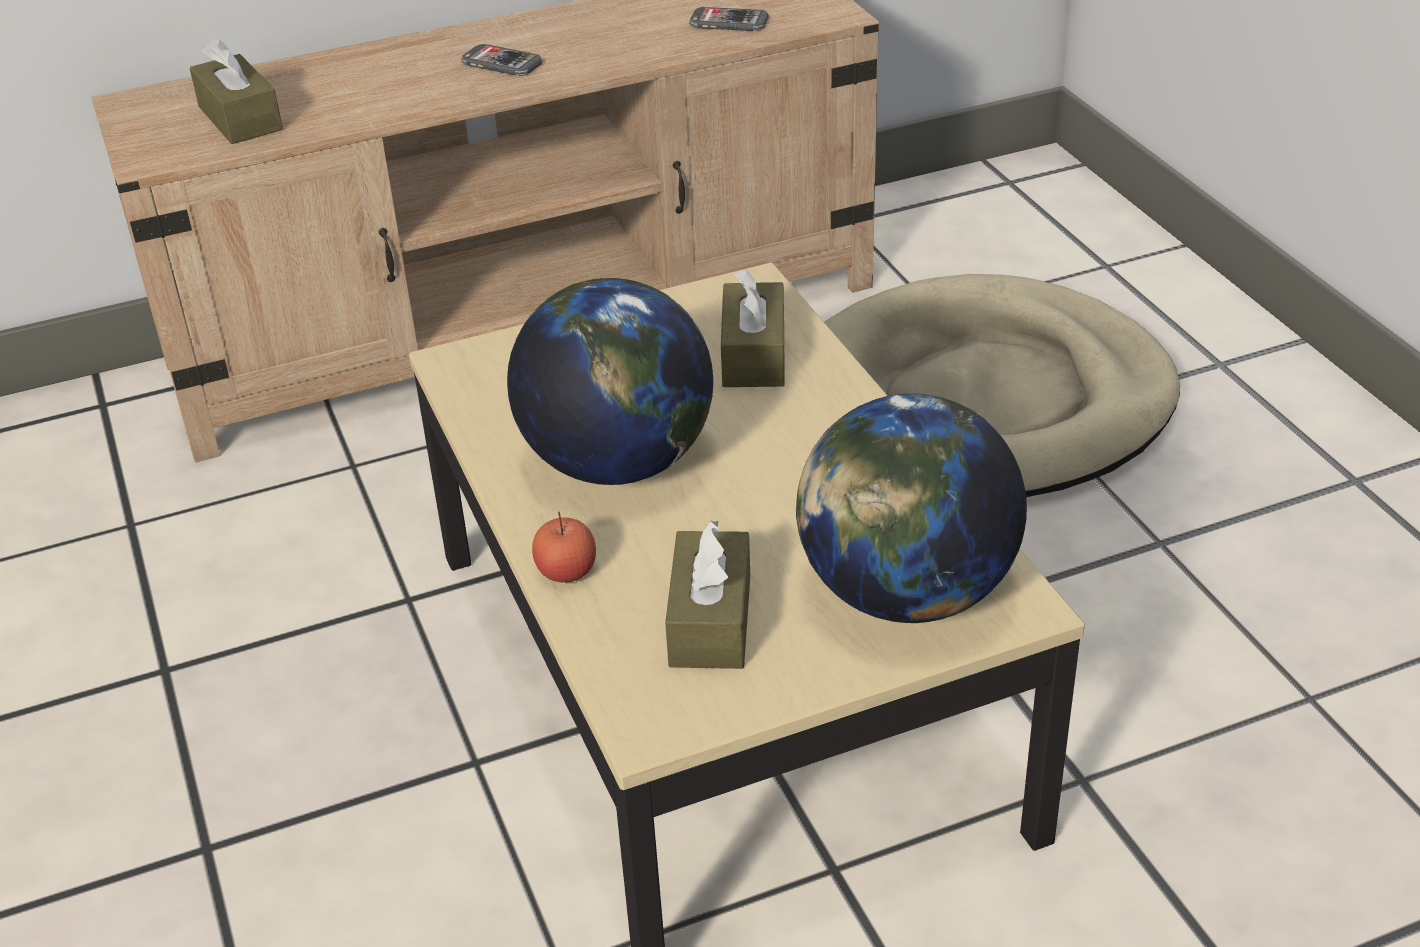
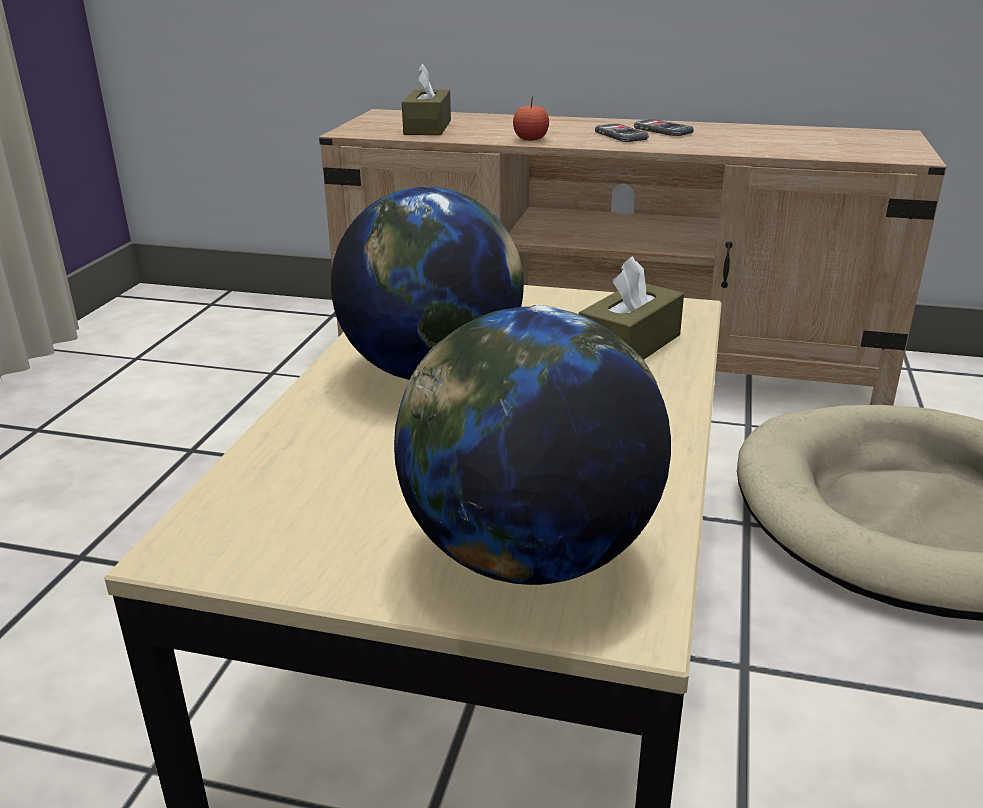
camera: 35 degrees right, 10 degrees down
(566, 572) = (295, 421): apple -> apple (530, 139)
(710, 620) = (340, 498): brown tissue box -> none
(729, 22) = (815, 146): phone -> phone (663, 130)

